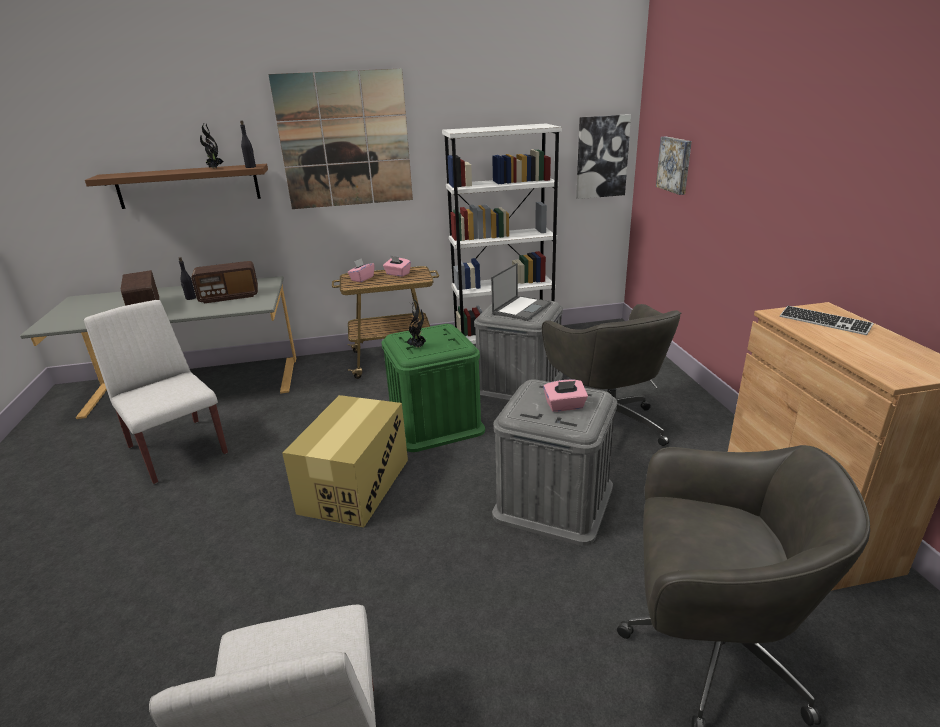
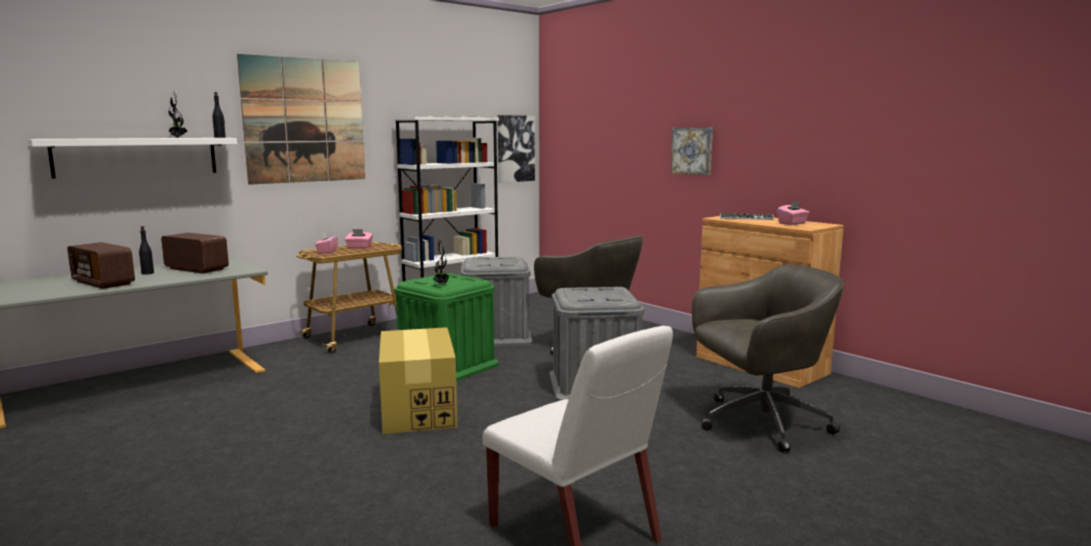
camera: 30 degrees left, 15 degrees down
(177, 449) = (181, 425): white chair -> none
(188, 186) = (137, 156): brown shelf -> white shelf
(229, 296) = (196, 269): radio -> radio turned 105 degrees counterclockwise
(522, 308) = (497, 261): laptop -> none
(565, 406) = (603, 294): pink tissue box -> pink tissue box (792, 223)
(675, 164) = (584, 149): picture -> picture (693, 151)

